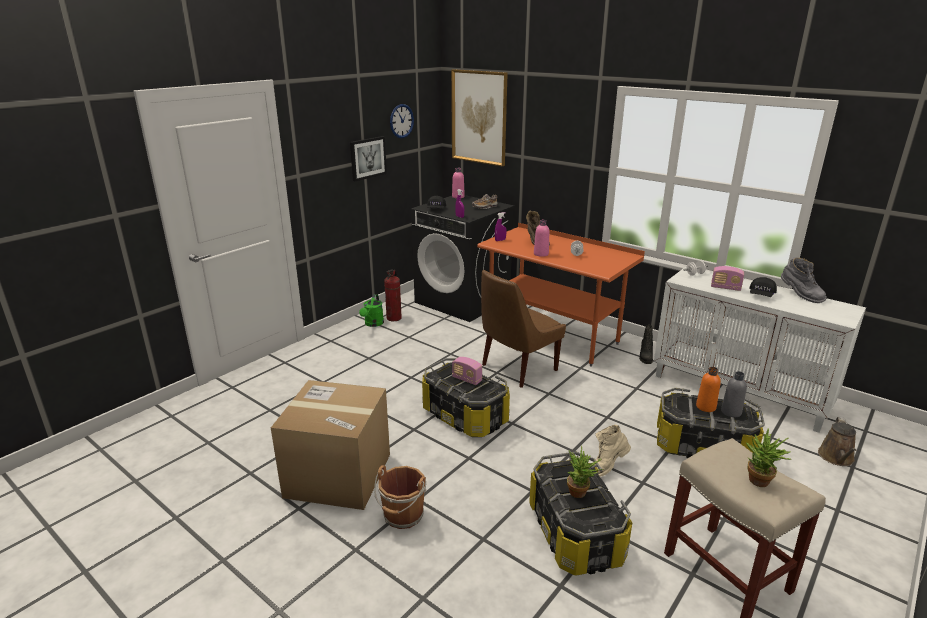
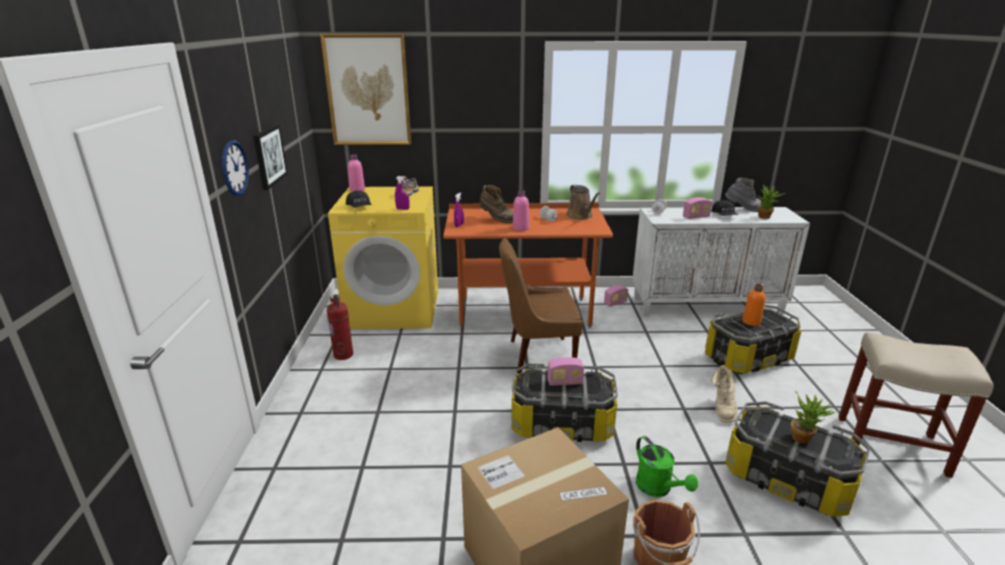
camera: 40 degrees left, 0 degrees up
(373, 324) = (327, 371): green watering can -> green watering can (658, 489)
(401, 121) = (285, 103): wall clock -> wall clock (234, 168)
(463, 301) = (394, 309): black washing machine -> yellow washing machine
(517, 368) = (538, 355): brown chair -> brown chair turned 75 degrees clockwise
(645, 357) = (615, 303): black boot -> radio
(731, 412) = (768, 318): grey bottle -> none
(759, 483) = (939, 357): potted plant -> potted plant (765, 217)
(836, 458) = (814, 328): brown watering can -> brown watering can (580, 216)

